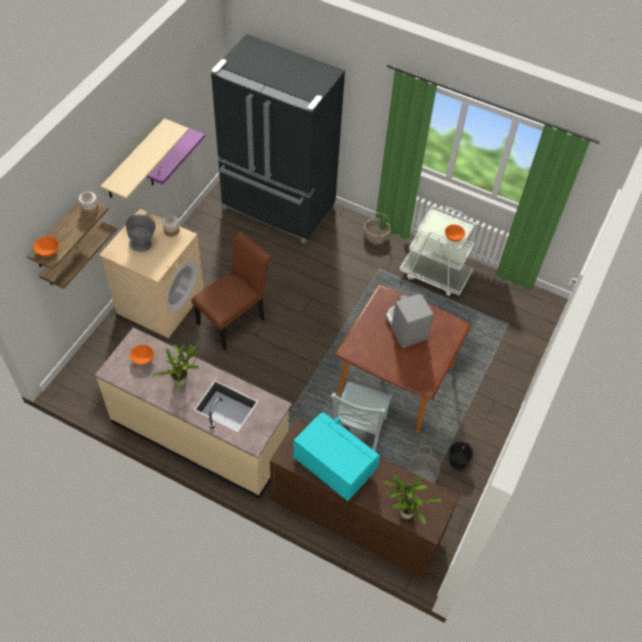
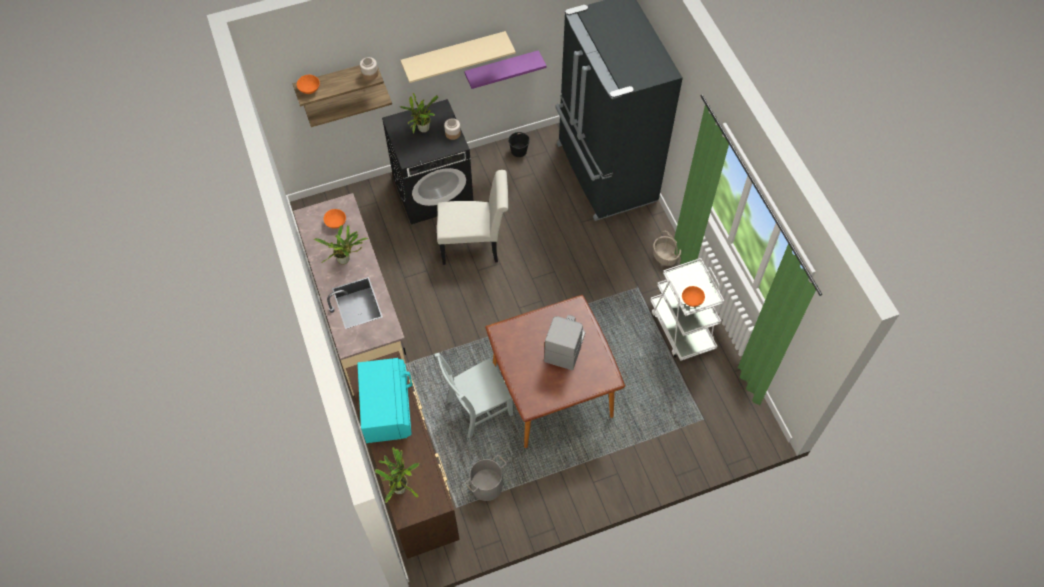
camera: 45 degrees right, 5 degrees up
(144, 243) = (422, 130): grey bowl -> potted plant
(160, 302) = (433, 191): beige washing machine -> black washing machine
(234, 319) = (475, 245): brown chair -> white chair
(458, 461) = (533, 496): black bucket -> black bucket (519, 150)

